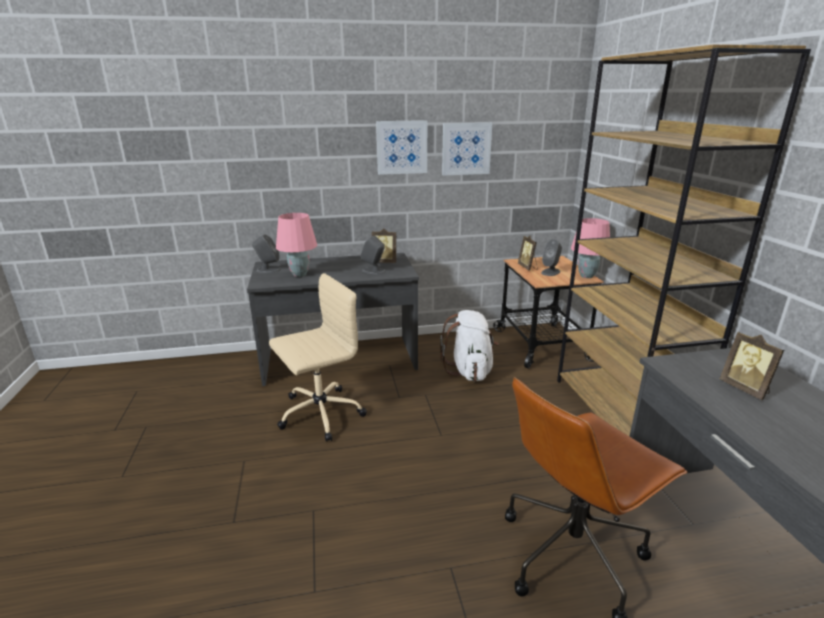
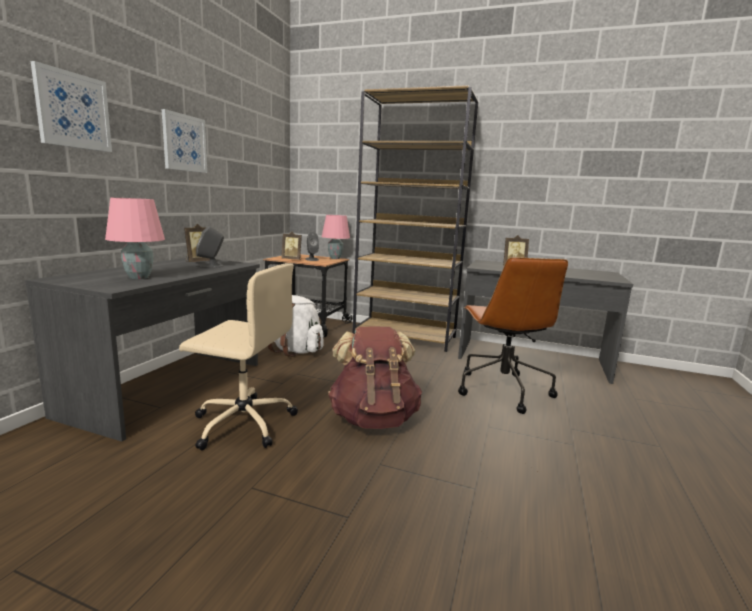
camera: 60 degrees left, 10 degrees down
(268, 270) = (78, 281): grey speaker -> none
(319, 414) = (242, 423): beige office chair -> beige office chair turned 105 degrees clockwise
(387, 474) = (373, 418): none -> brown backpack
(466, 149) = (230, 154): picture -> picture (73, 110)

